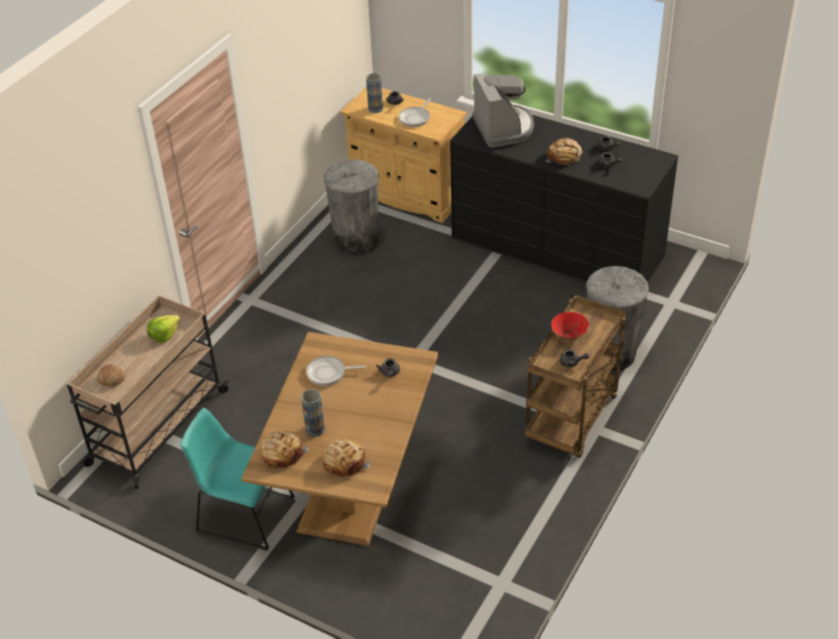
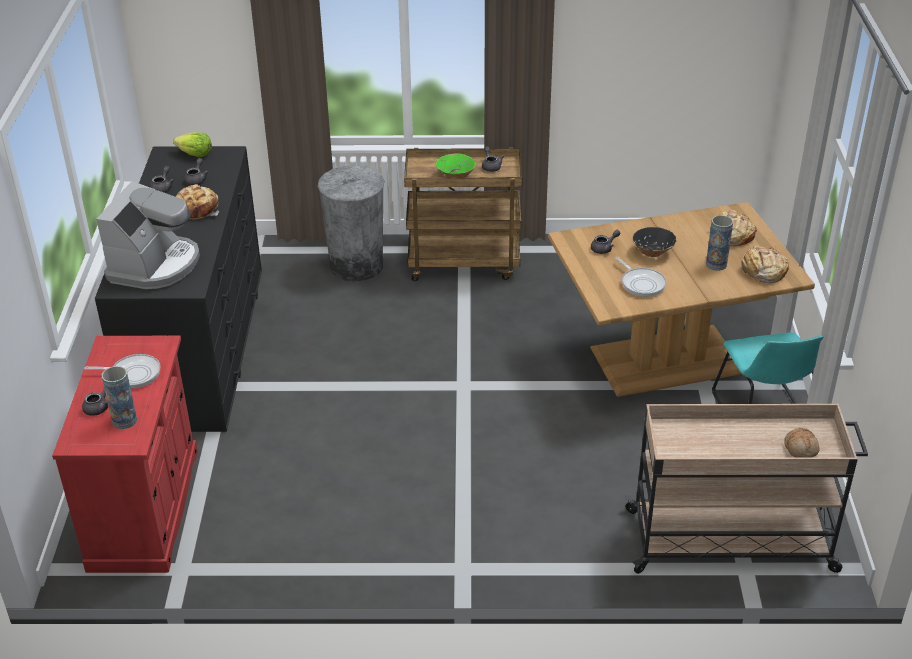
camera: 120 degrees left, 5 degrees down
(164, 334) = (696, 442): lettuce -> lettuce (195, 154)
(356, 241) = (279, 516): grey trash can -> none
(362, 399) = (652, 252): none -> black bowl
(407, 194) = (145, 509): beige cabinet -> red cabinet
(503, 128) = (155, 265): coffee machine -> coffee machine turned 150 degrees clockwise
(569, 335) = (456, 176): red bowl -> green bowl

